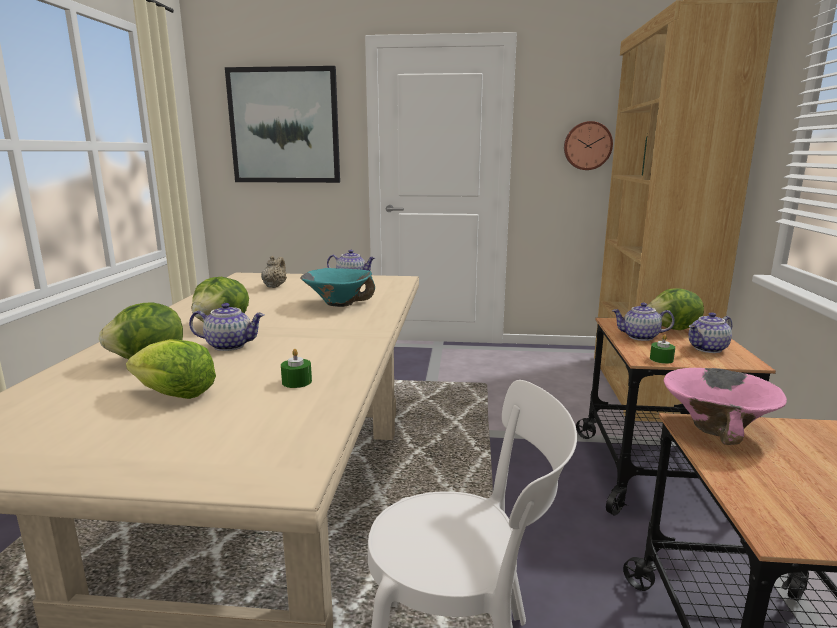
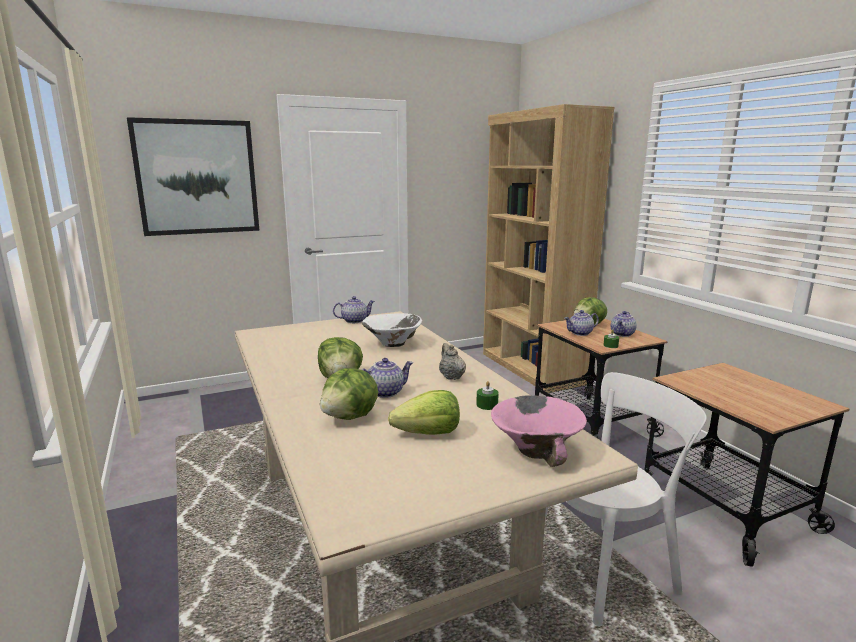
camera: 30 degrees left, 0 degrees up
(275, 286) = (305, 338): beige teapot -> beige teapot (451, 377)
(339, 304) = (392, 344): turquoise bowl -> white bowl
(587, 146) = (461, 191): wall clock -> none
(717, 428) = (686, 379): pink bowl -> pink bowl (536, 450)

